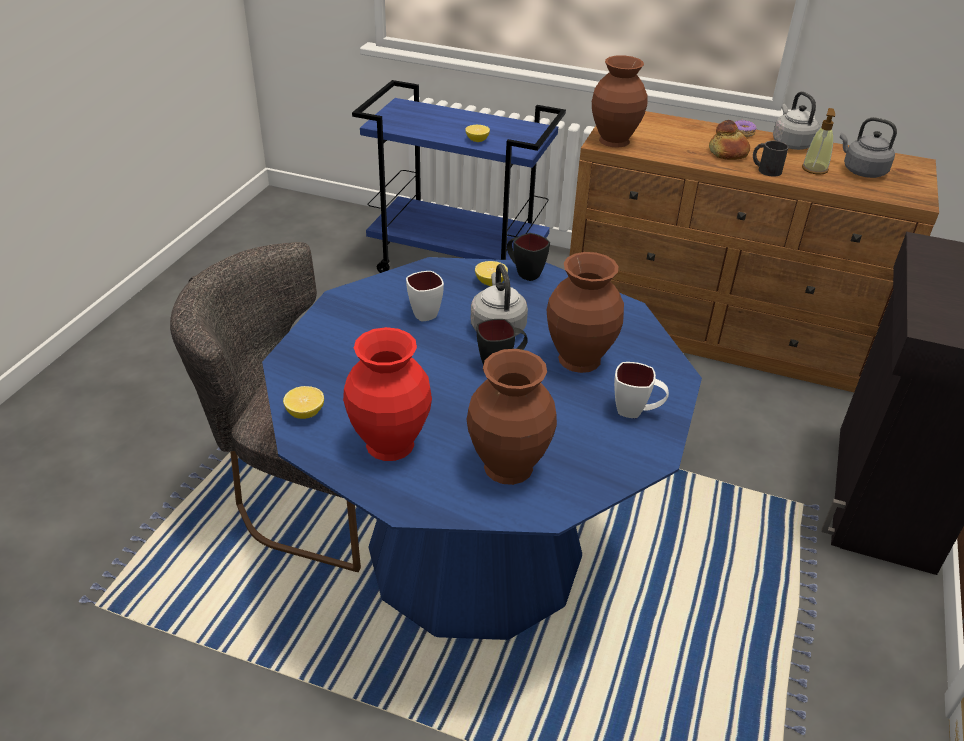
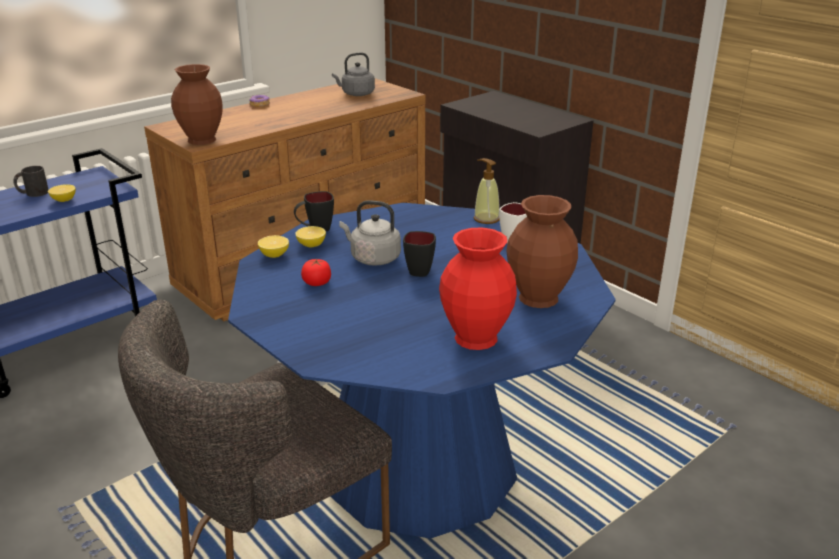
camera: 60 degrees left, 10 degrees down
(305, 413) = (402, 368): lemon -> lemon (274, 255)
(422, 311) = (317, 282): white mug -> tomato
(578, 358) = (442, 241): brown vase -> none
(728, 152) = (278, 116): bread -> none
(765, 169) = (316, 114): black mug -> black mug (32, 193)
(791, 143) = (295, 98): grey kettle -> none
(814, 169) = (336, 103): soap dispenser -> soap dispenser (486, 219)

